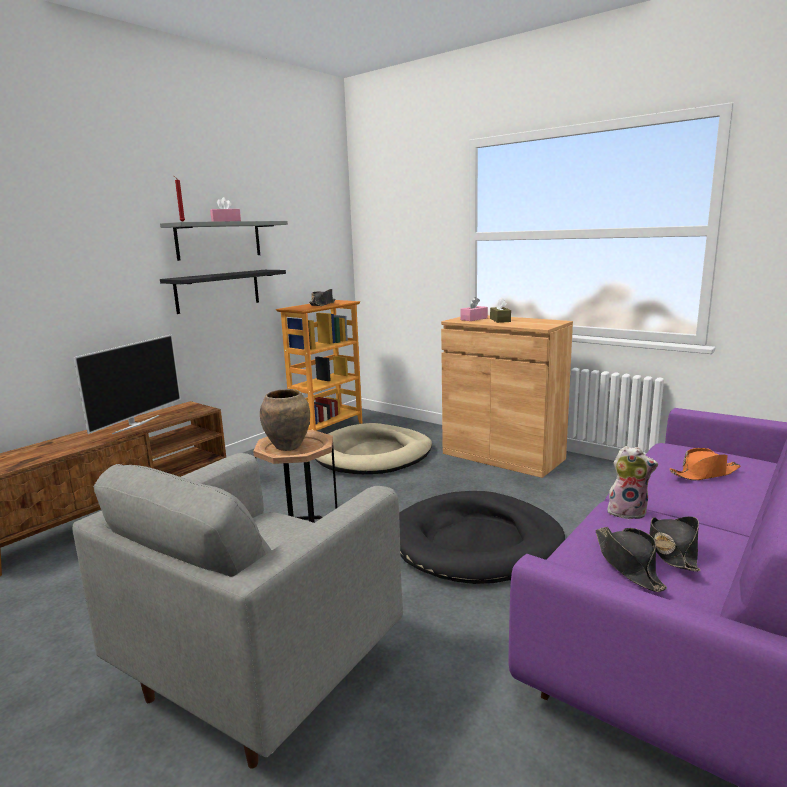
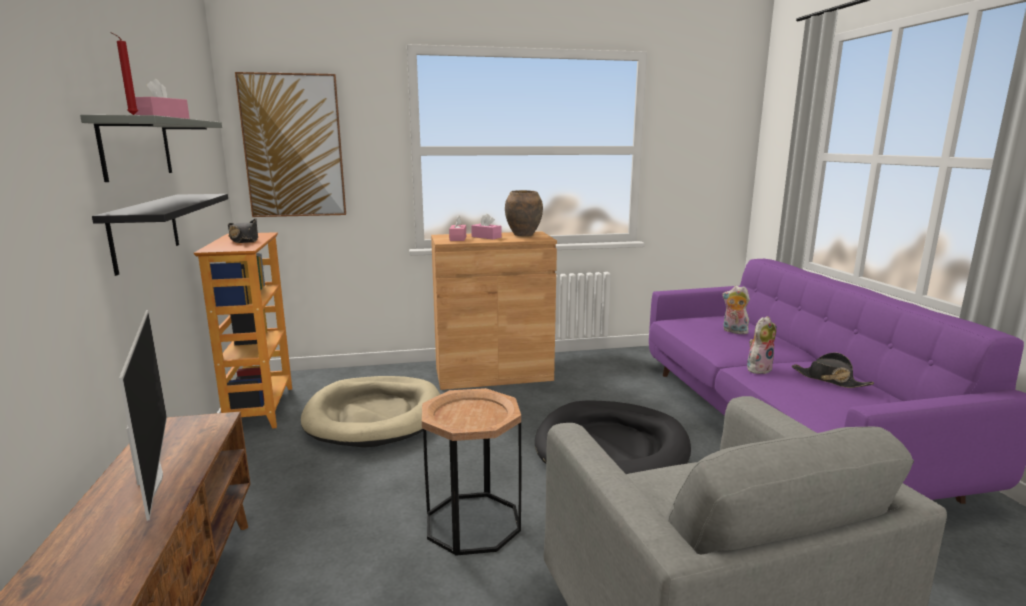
camera: 50 degrees left, 0 degrees up
(288, 446) = (462, 416): brown vase -> brown vase (523, 235)
(389, 235) = (293, 146): none -> picture
(500, 320) = (486, 237): brown tissue box -> pink tissue box
(628, 564) = (838, 397): black hat -> none
(704, 474) = (733, 331): orange hat -> plush toy

